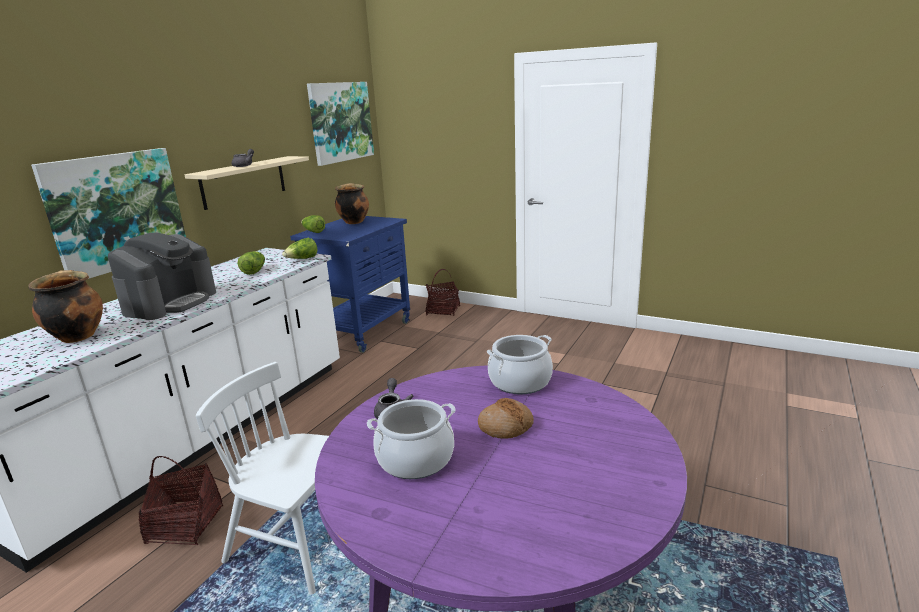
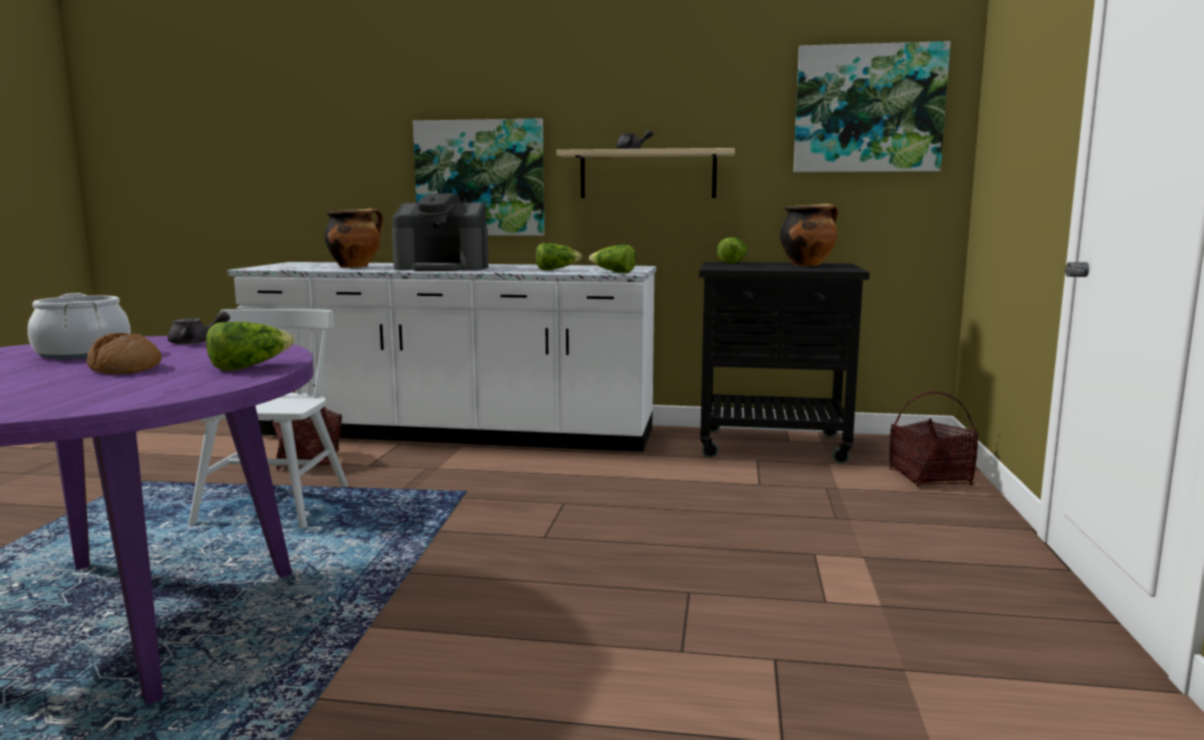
camera: 70 degrees right, 10 degrees down
(363, 332) = (774, 446): blue cart -> black cart
(520, 382) = (249, 367): cooking pot -> lettuce

